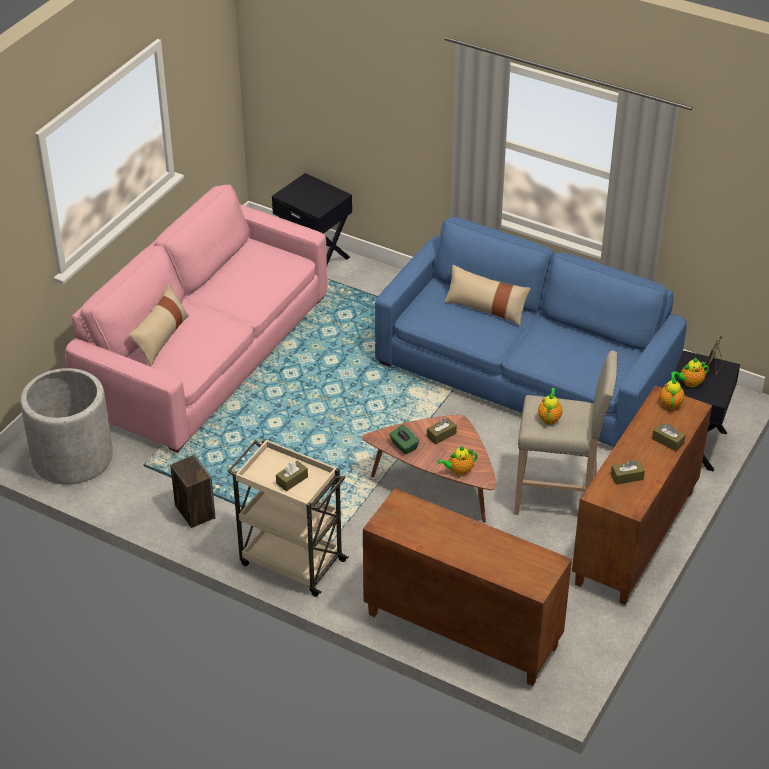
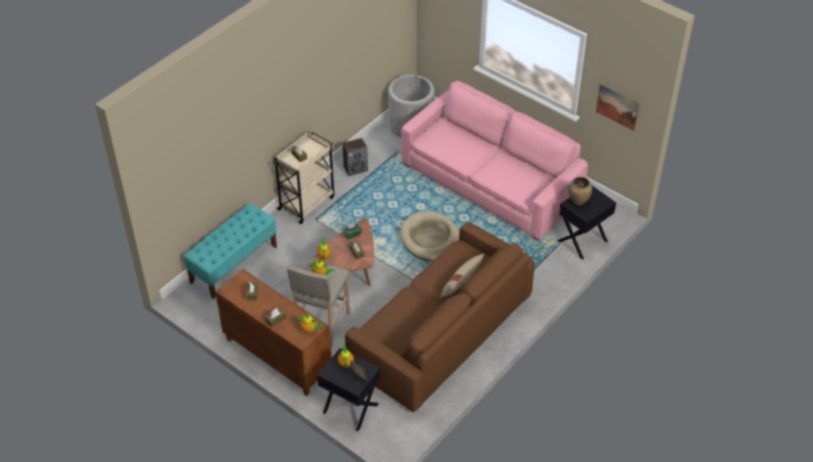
camera: 100 degrees right, 5 degrees up
(161, 338) = (462, 134): beige pillow -> none
(207, 96) = (617, 107): none -> picture
(311, 203) = (578, 201): none -> brown vase
(344, 404) = (430, 239): none -> beige dog bed
(460, 631) = (234, 264): brown cabinet -> turquoise bench
(525, 373) = (441, 332): blue sofa -> brown sofa

